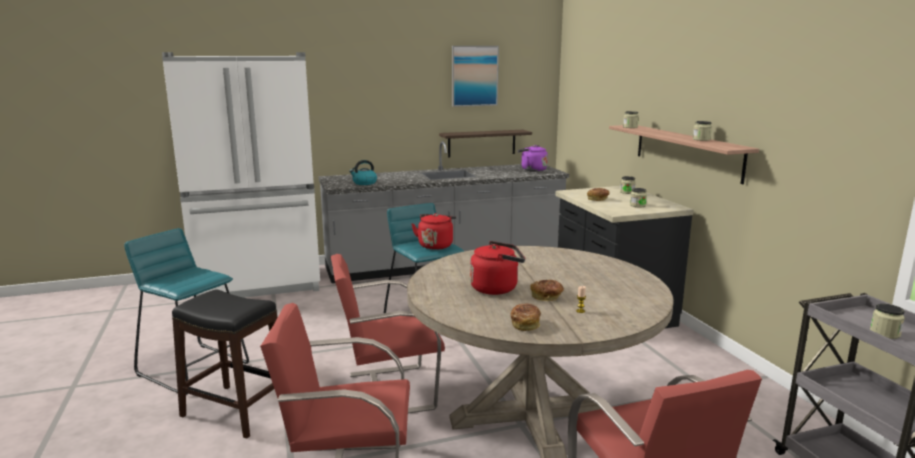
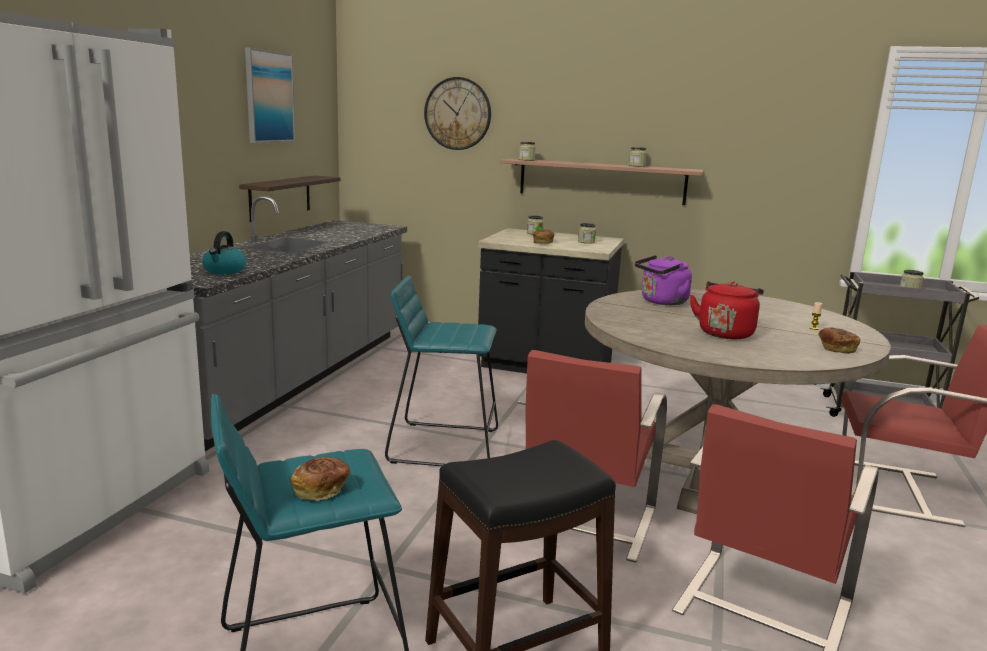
camera: 55 degrees left, 0 degrees up
(435, 245) = (461, 329): red kettle -> none
(532, 170) = (358, 227): purple kettle -> purple kettle (661, 302)
(547, 297) = (769, 327): bread -> bread (321, 490)
(610, 85) = (458, 113): none -> wall clock

